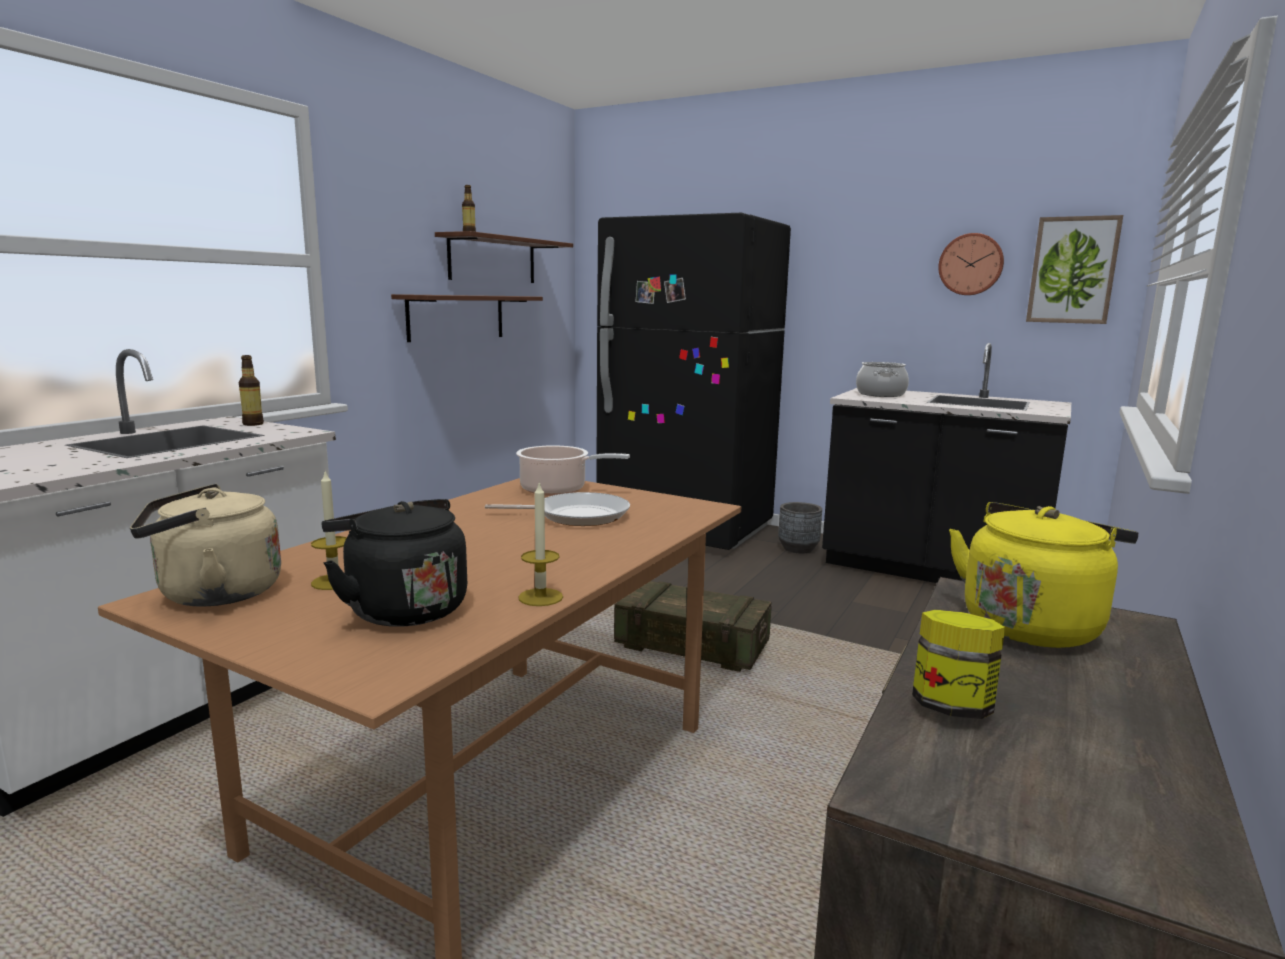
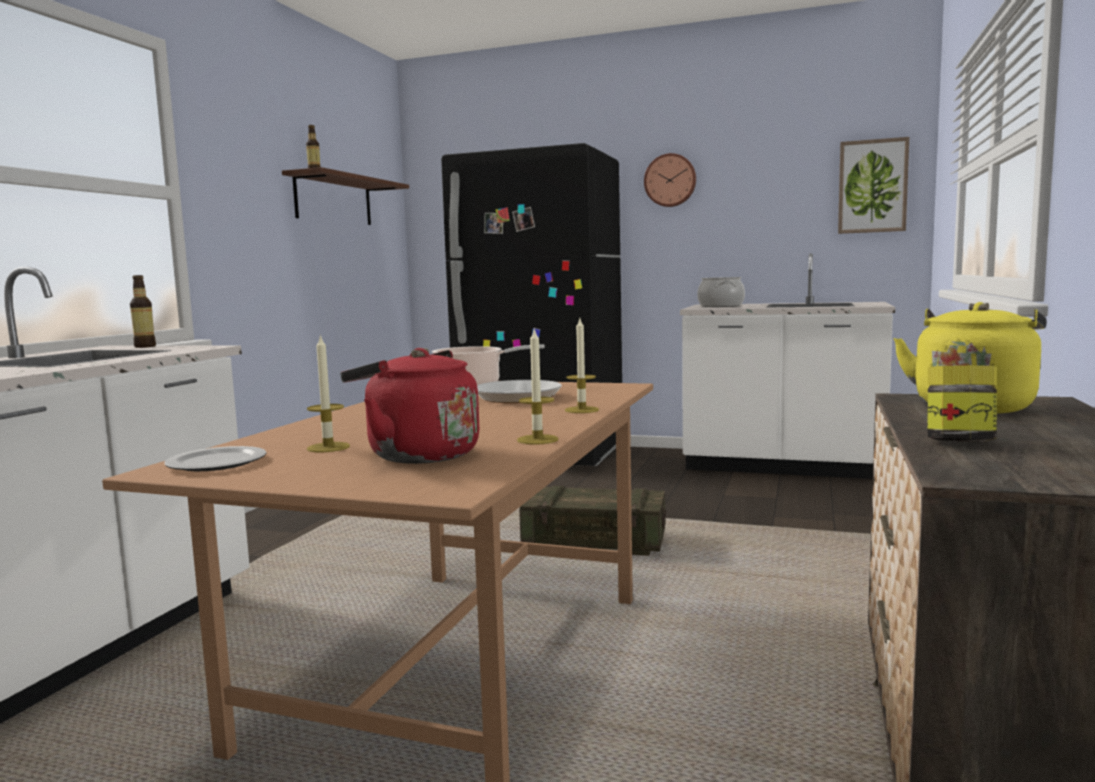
camera: 10 degrees left, 5 degrees down
(213, 594) = (215, 463): beige kettle -> plate
(402, 609) = (417, 455): black kettle -> red kettle
(456, 317) = (304, 256): shelf -> none
(629, 547) = (581, 410): none -> candle
(798, 549) = (655, 461): grey planter -> none
(931, 571) = (782, 466): black counter -> white counter
(971, 264) = (785, 186): wall clock -> wall clock (670, 180)

